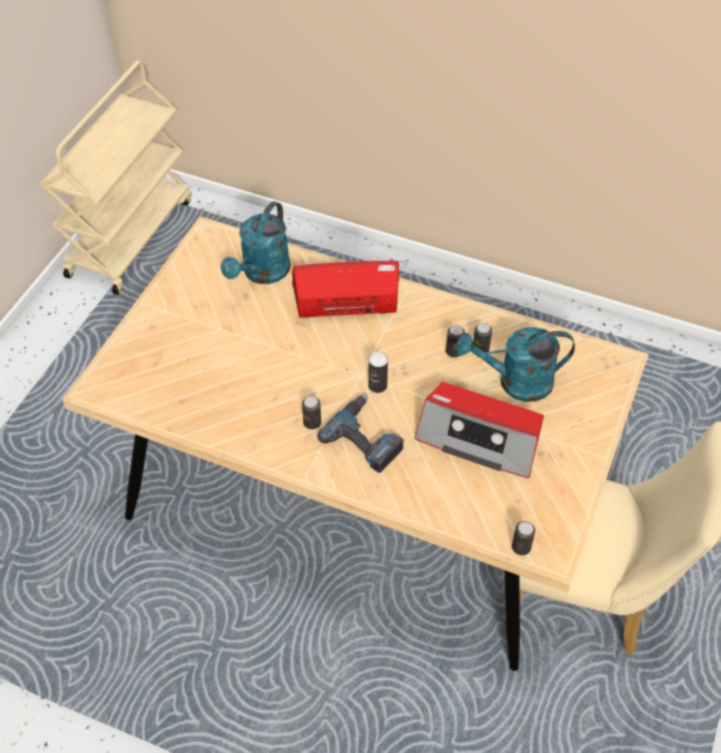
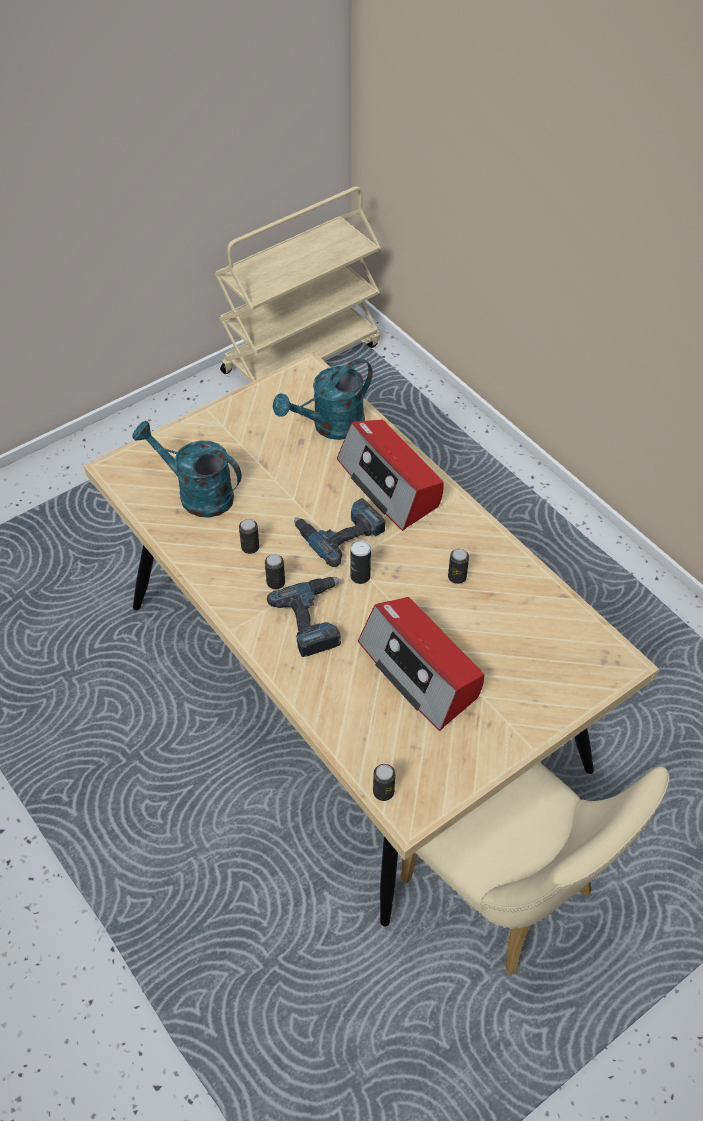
camera: 30 degrees right, 0 degrees up
(335, 358) = (339, 533): none -> power drill
(346, 300) = (390, 484): radio -> radio turned 150 degrees counterclockwise
(480, 349) = (485, 587): can -> can (250, 547)
(515, 382) = (496, 634): turquoise watering can -> turquoise watering can (197, 494)

